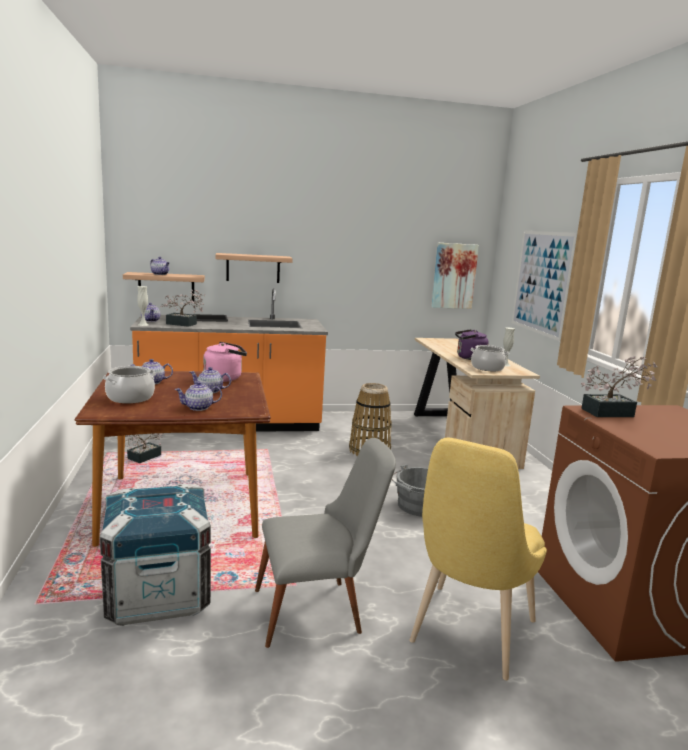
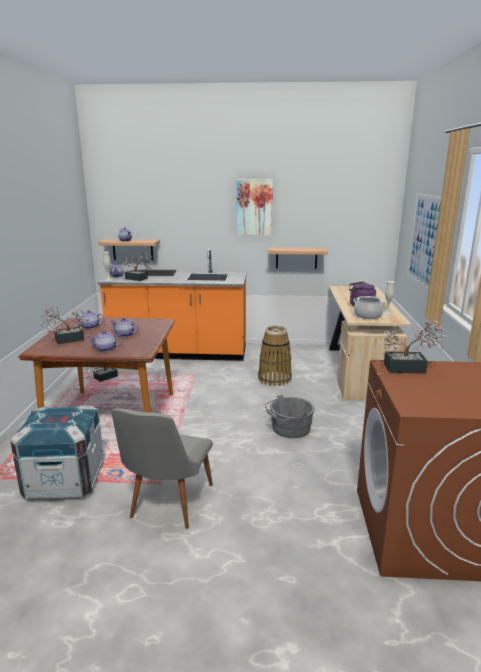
camera: 15 degrees right, 5 degrees up
(130, 398) = (66, 340): cooking pot -> potted plant
(225, 378) = (145, 324): pink kettle -> none
(253, 268) = (195, 233): shelf -> shelf (296, 258)
(319, 611) = (167, 506): grey chair -> grey chair turned 105 degrees clockwise
(454, 276) = (363, 233): picture -> picture (254, 207)
(468, 636) = (269, 539): yellow chair -> none

